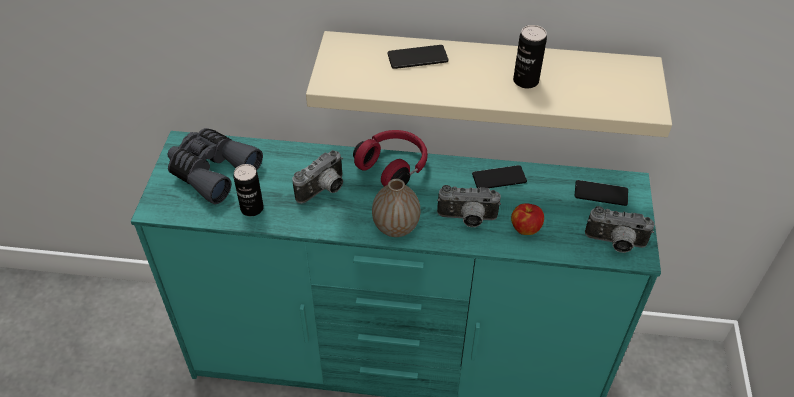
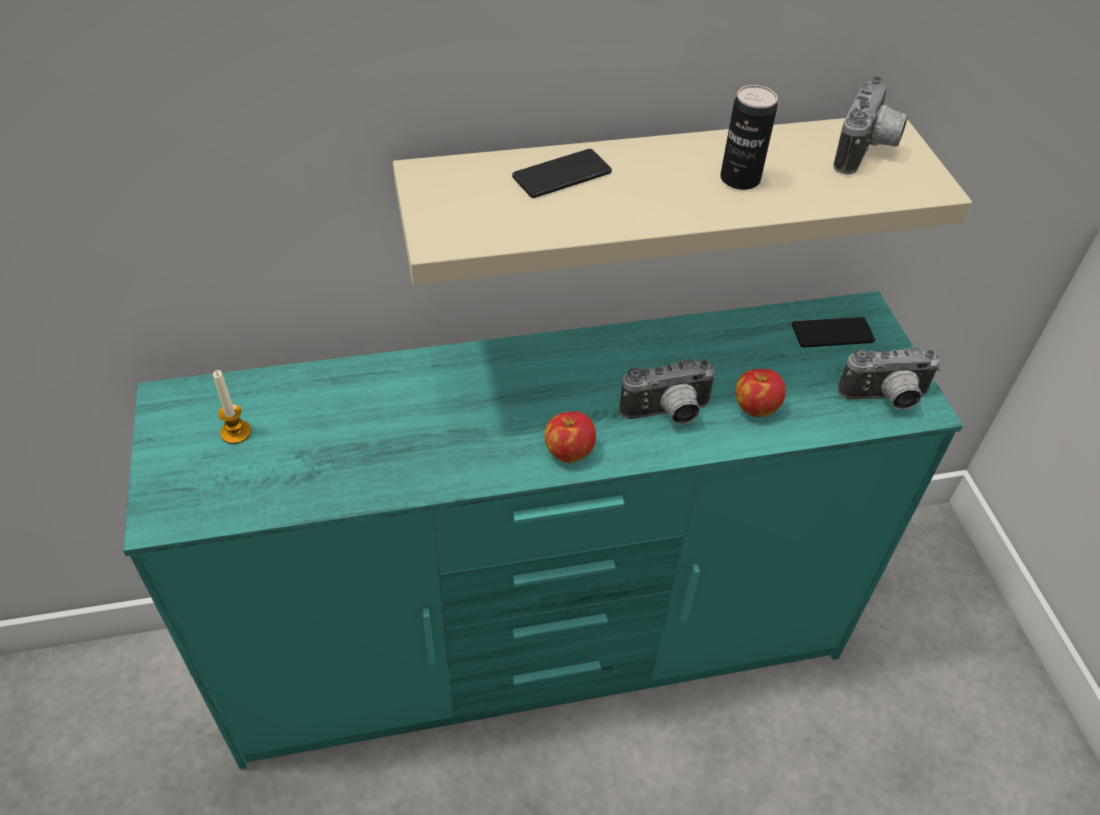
camera: 20 degrees left, 0 degrees up
(212, 171) = (236, 432): grey binoculars -> candle
(252, 208) = (328, 477): can -> none
(324, 190) = (433, 421): camera -> camera (867, 152)
(393, 166) = (524, 360): red headphones -> none
(396, 227) = (568, 451): vase -> apple
(499, 178) = (684, 343): phone -> none

